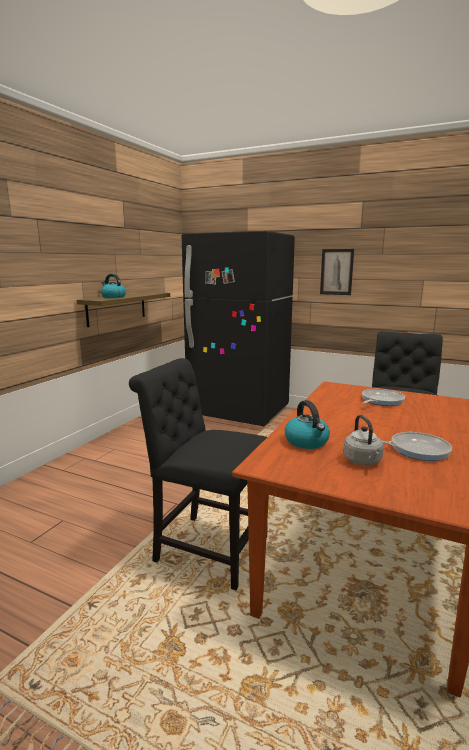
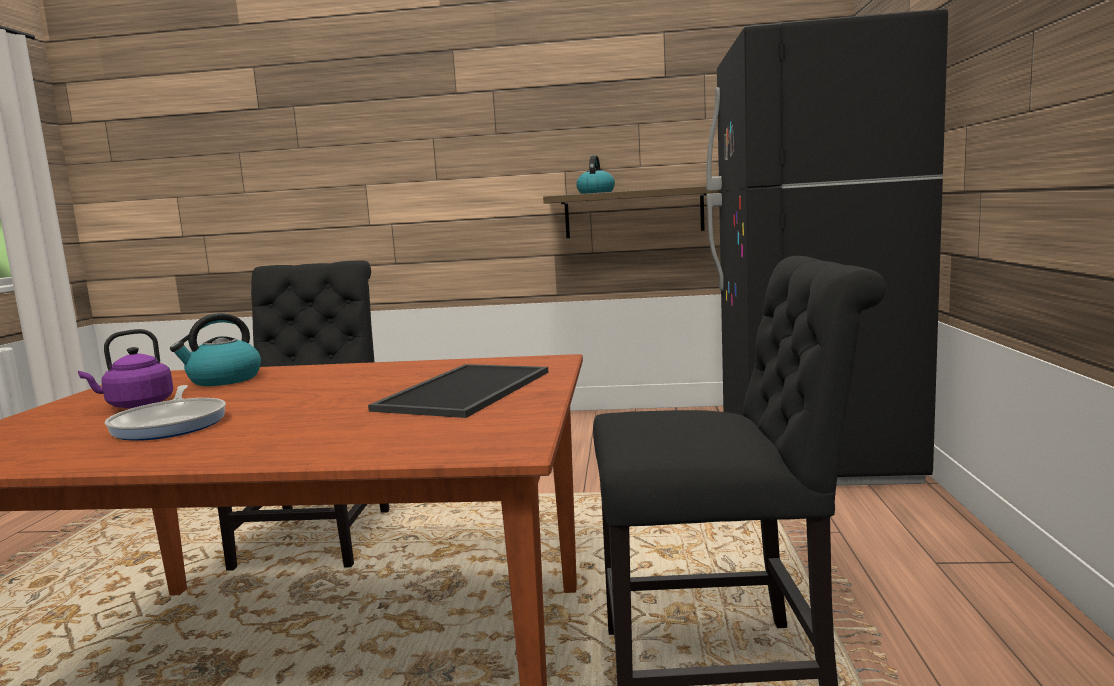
camera: 70 degrees right, 5 degrees down
(336, 272) = (1017, 91): picture -> none
(363, 461) = (136, 405): grey kettle -> purple kettle
(380, 400) = (464, 390): frying pan -> tray

